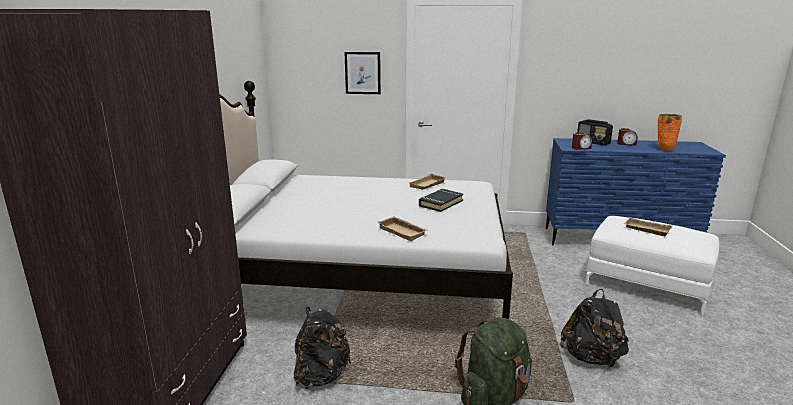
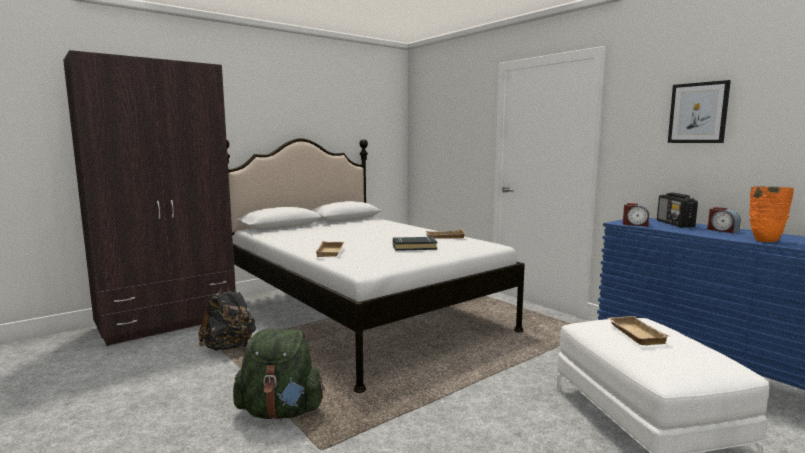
camera: 45 degrees right, 10 degrees down
(362, 73) = (465, 138): picture -> picture (698, 113)
(592, 358) = (414, 436): black backpack -> none

